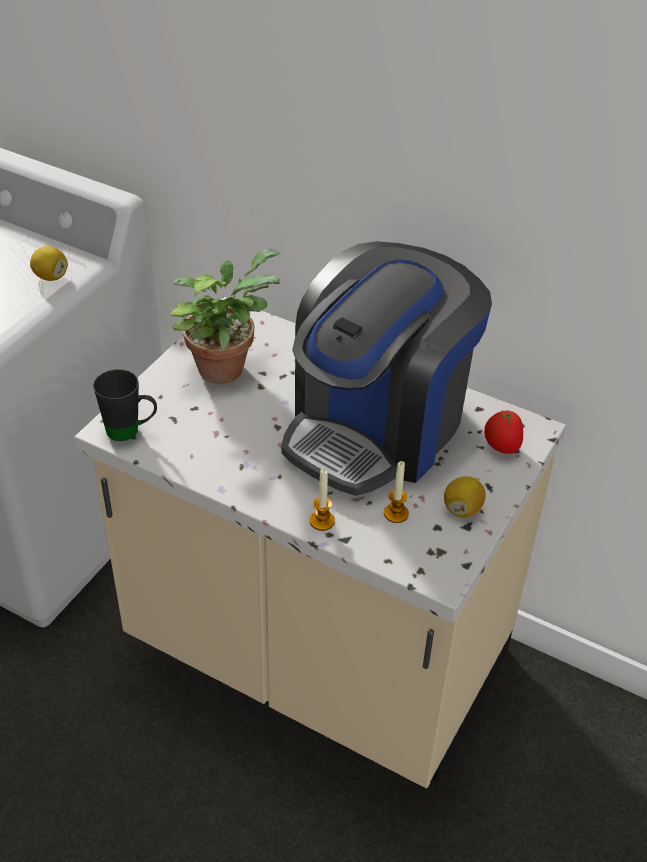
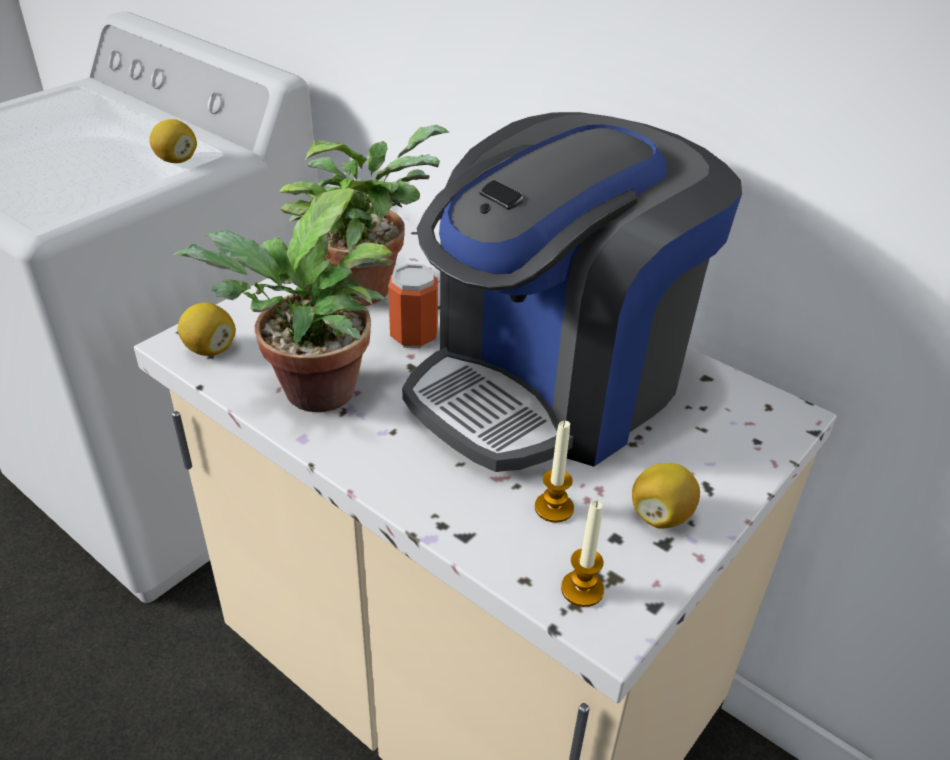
camera: 10 degrees right, 5 degrees down
(130, 432) = (209, 349): black mug -> lemon
(216, 457) = (312, 395): none -> potted plant
(272, 402) = (414, 336): none -> can
(322, 521) = (436, 503): candle -> candle (582, 589)
(501, 448) = (733, 434): tomato -> none

